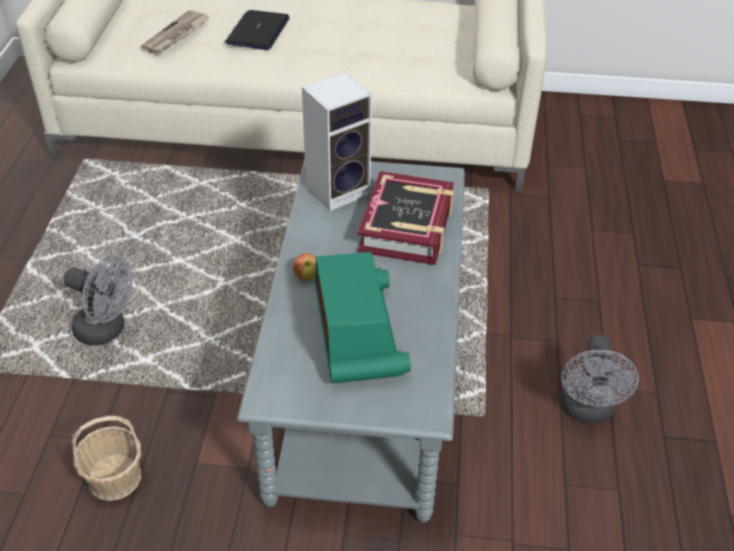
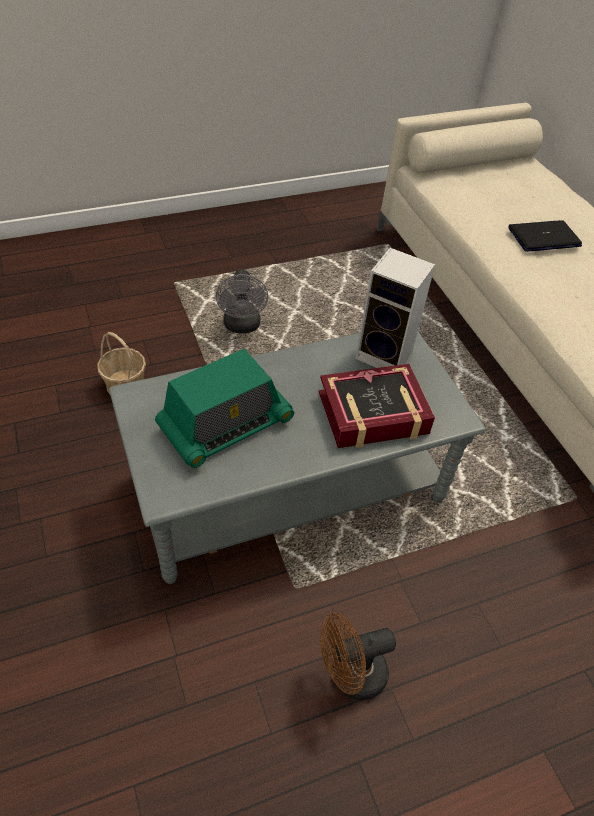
camera: 60 degrees right, 5 degrees up
(176, 35) = (491, 199): newspaper -> none
(307, 276) = (271, 372): apple -> none
(587, 410) = (350, 676): grey fan -> brown fan

